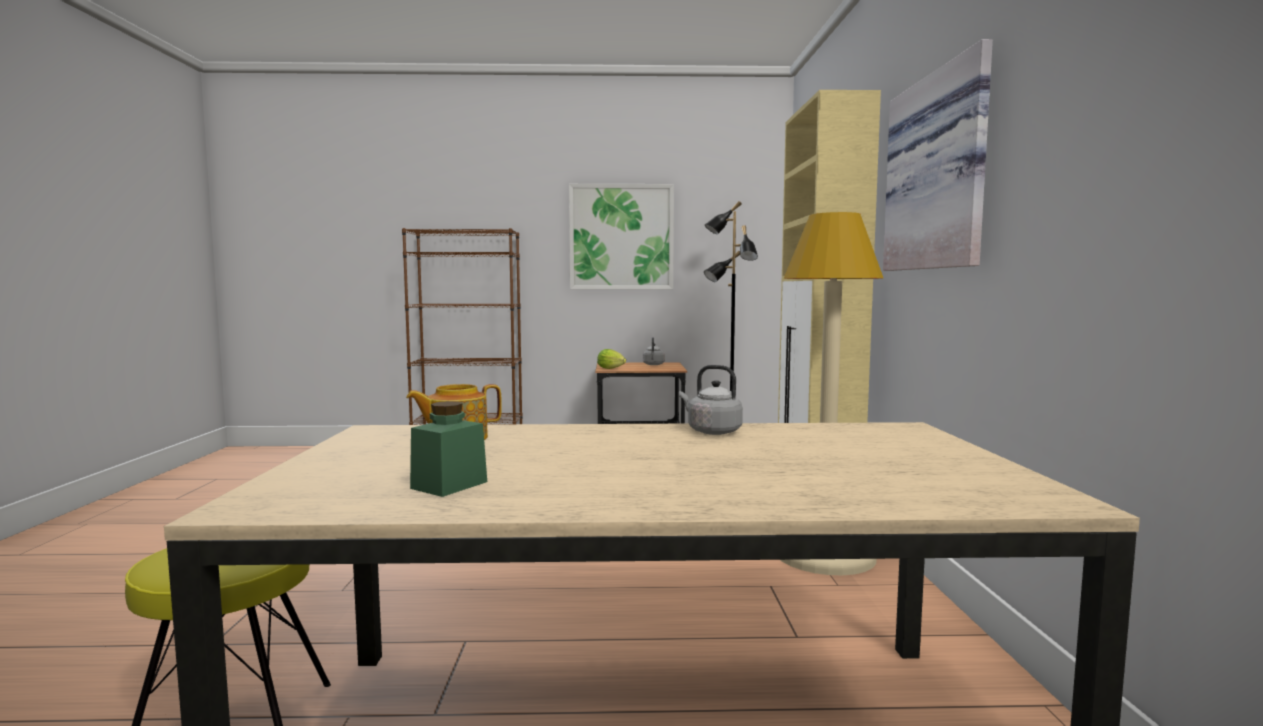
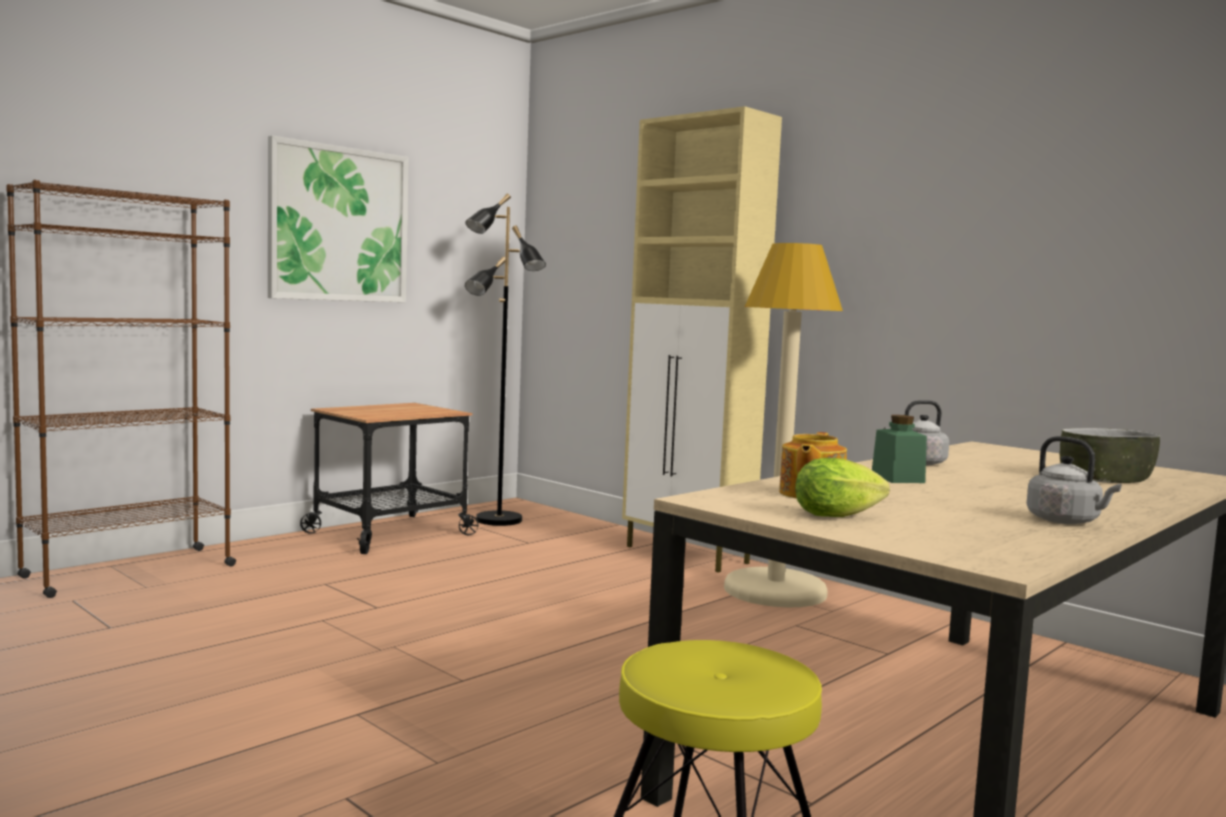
camera: 45 degrees left, 0 degrees up
(449, 485) = (1000, 523): green jar -> green jar (897, 478)
(612, 369) = (376, 416): lettuce -> lettuce (841, 516)
(653, 364) = (400, 407): grey kettle -> grey kettle (1066, 521)
(851, 476) = (1105, 479): none -> bowl
(940, 173) = (883, 216): picture -> none

